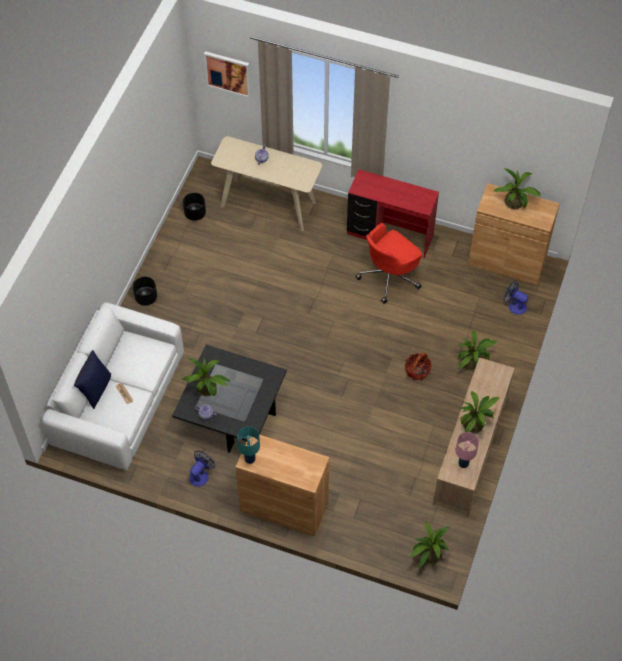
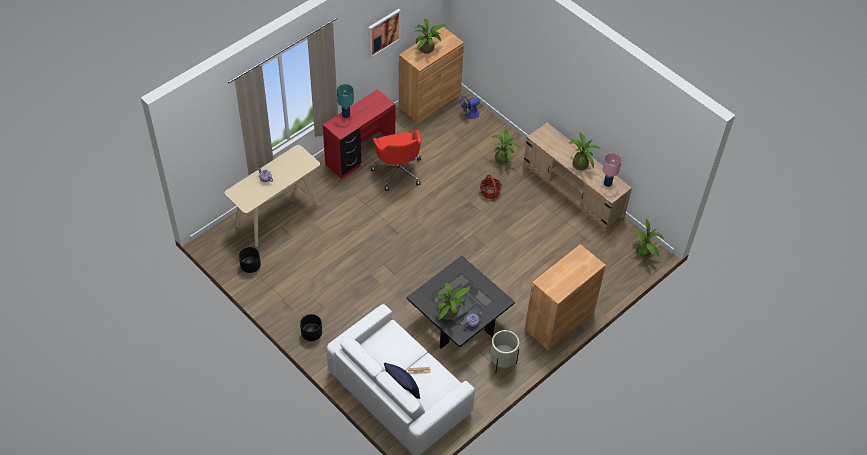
camera: 65 degrees left, 5 degrees down
(201, 475) = (502, 363): fan -> beige planter
(228, 73) = (207, 137): picture -> picture (383, 32)
(249, 459) = (556, 292): turquoise table lamp -> turquoise table lamp (346, 115)

